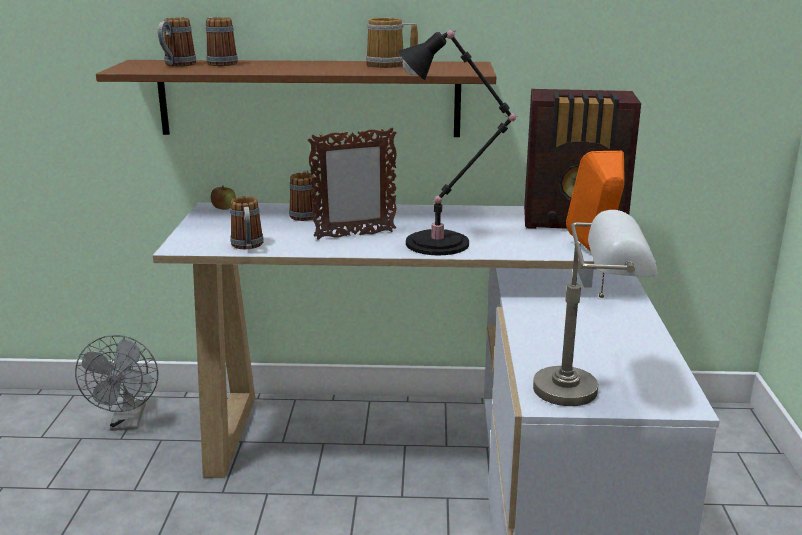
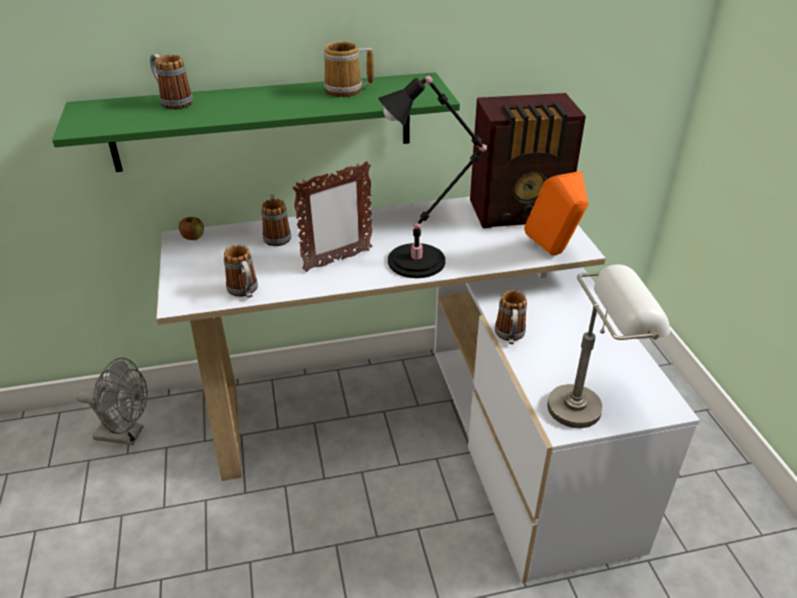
camera: 15 degrees left, 15 degrees up
(127, 423) = (126, 434): grey fan -> grey fan turned 60 degrees counterclockwise
(176, 65) = (130, 112): mug -> mug (510, 337)
(309, 98) = (263, 122): brown shelf -> green shelf

